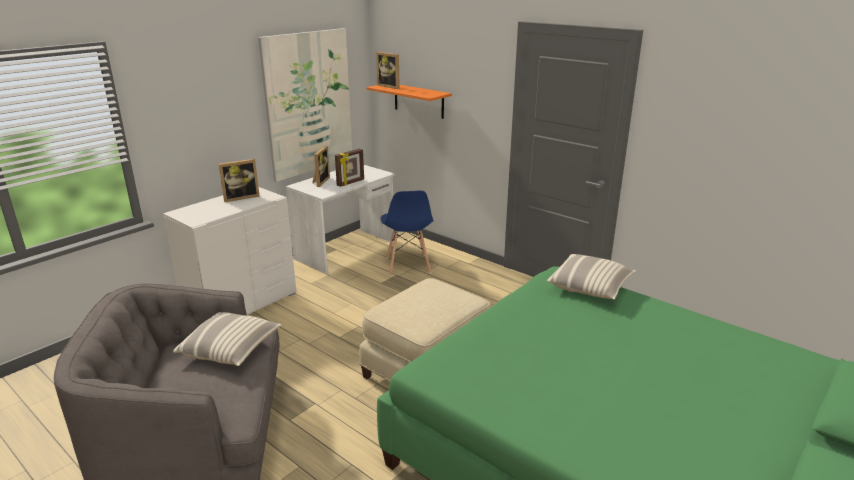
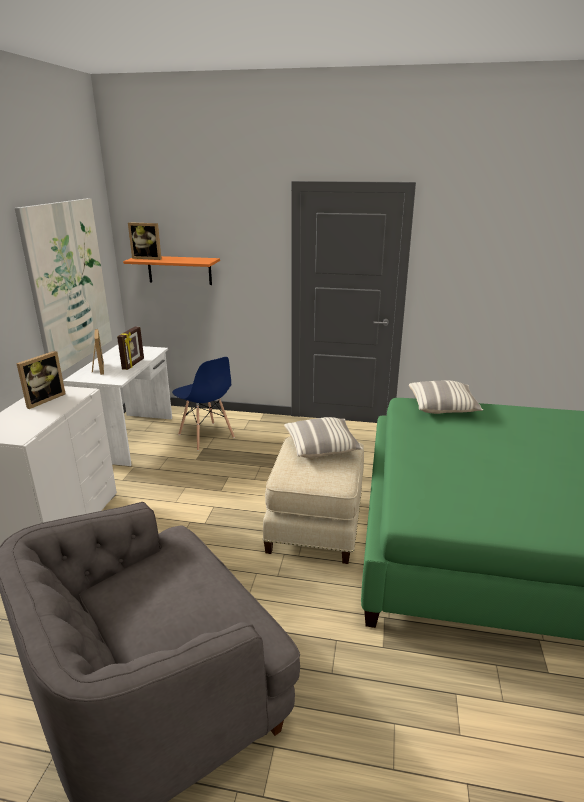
camera: 30 degrees left, 0 degrees up
(231, 349) = (173, 569): pillow -> pillow (322, 447)

